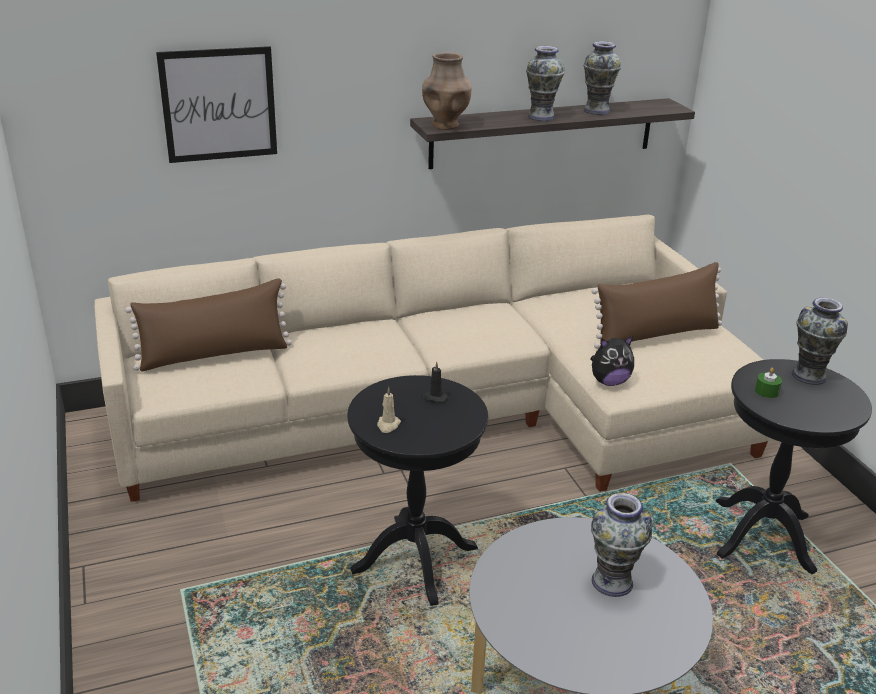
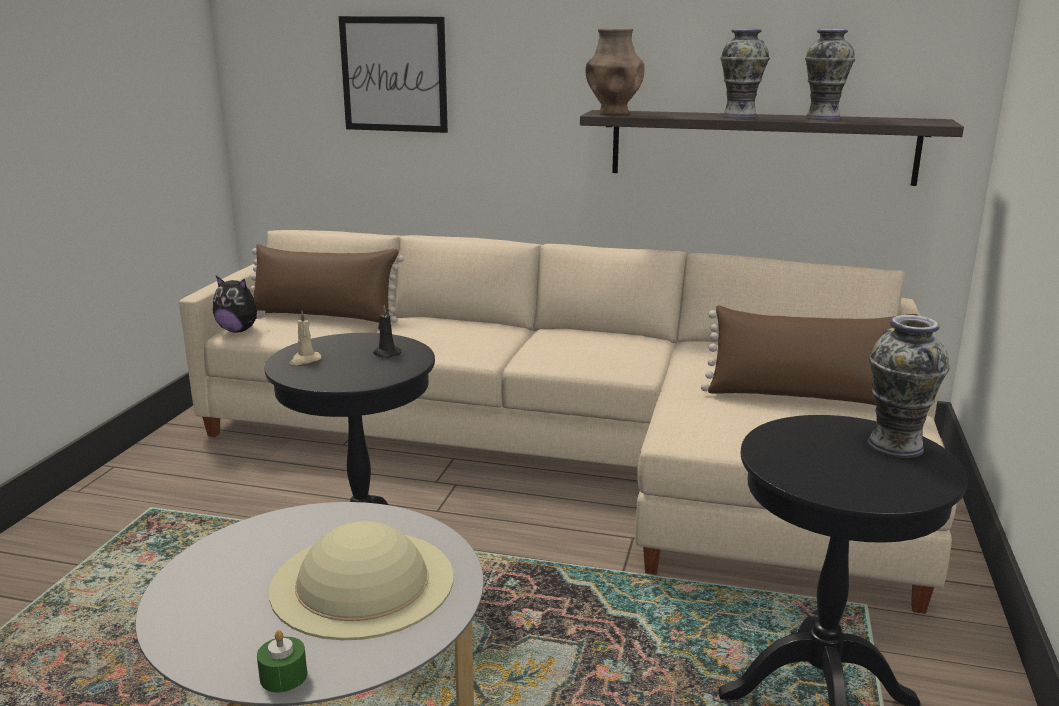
camera: 35 degrees right, 10 degrees down
(609, 382) = (679, 424): plush toy -> plush toy (239, 330)
(612, 581) = (362, 582): vase -> beige hat
(766, 391) = (797, 443): green candle -> green candle (283, 676)

